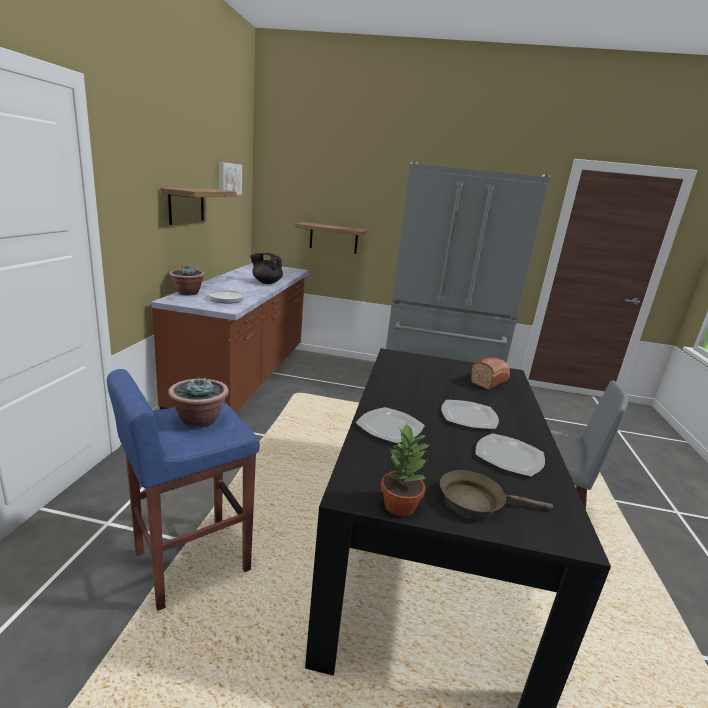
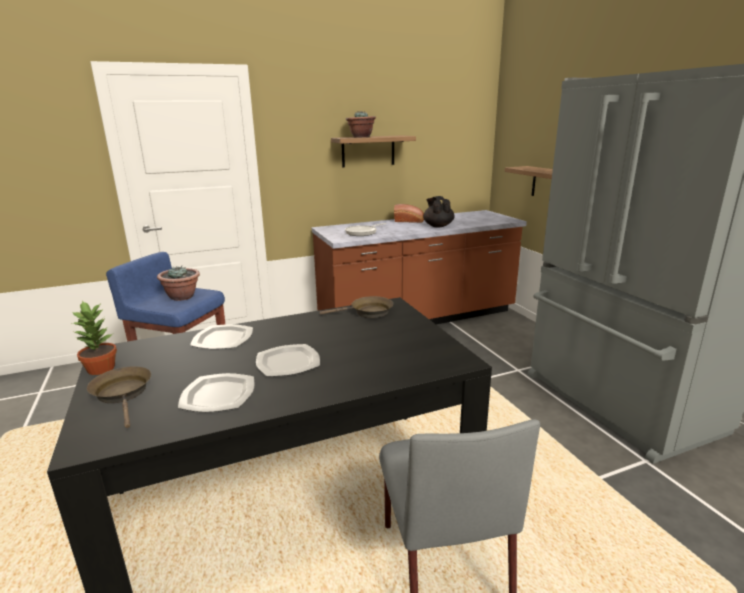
camera: 60 degrees right, 0 degrees up
(187, 293) = (349, 225): potted plant -> potted plant (361, 137)
(228, 178) = (442, 125): picture -> none
(399, 365) = (368, 312): none -> brown frying pan
(490, 381) = (408, 355): bread -> bread (409, 221)

